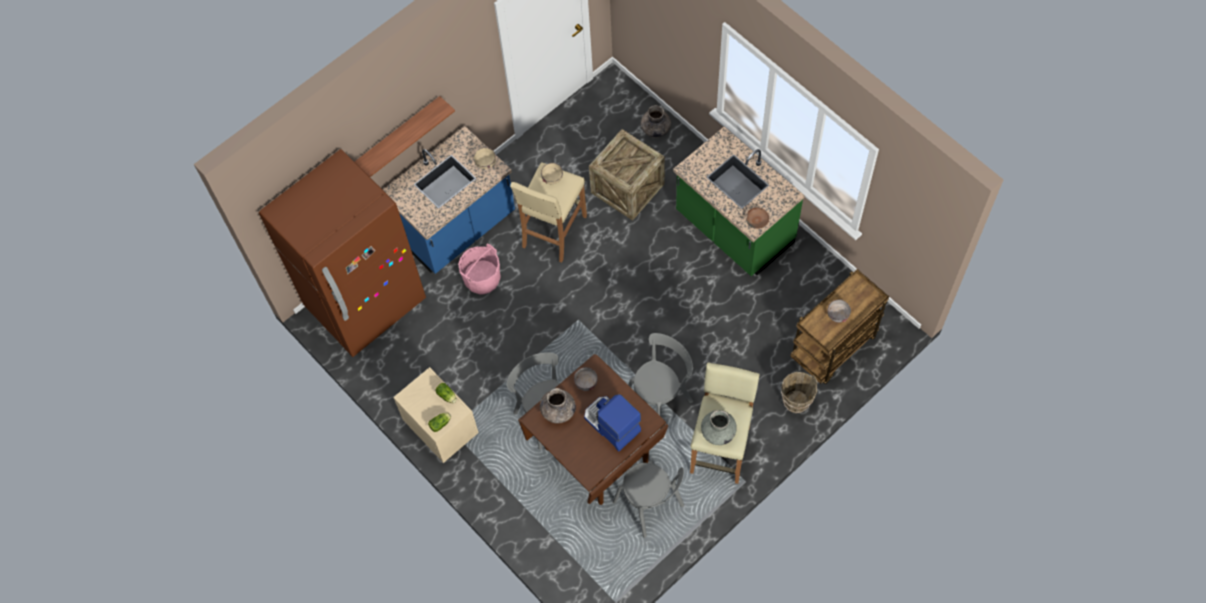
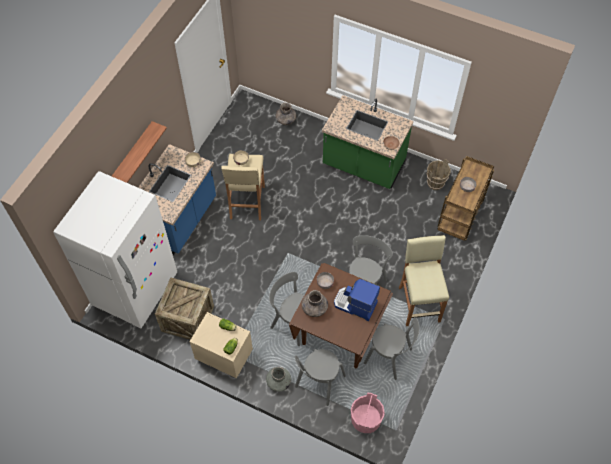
camera: 25 degrees left, 5 degrees down
(366, 303) = (135, 290): brown fridge -> white fridge
(482, 279) = (211, 248): pink bucket -> pink bucket (366, 420)
(544, 506) = (319, 383): none -> grey chair
(627, 188) = (284, 161): crate -> crate (187, 318)
(718, 431) = (426, 286): grey vase -> grey vase (278, 382)
(796, 402) = (452, 258): brown bucket -> brown bucket (435, 183)

